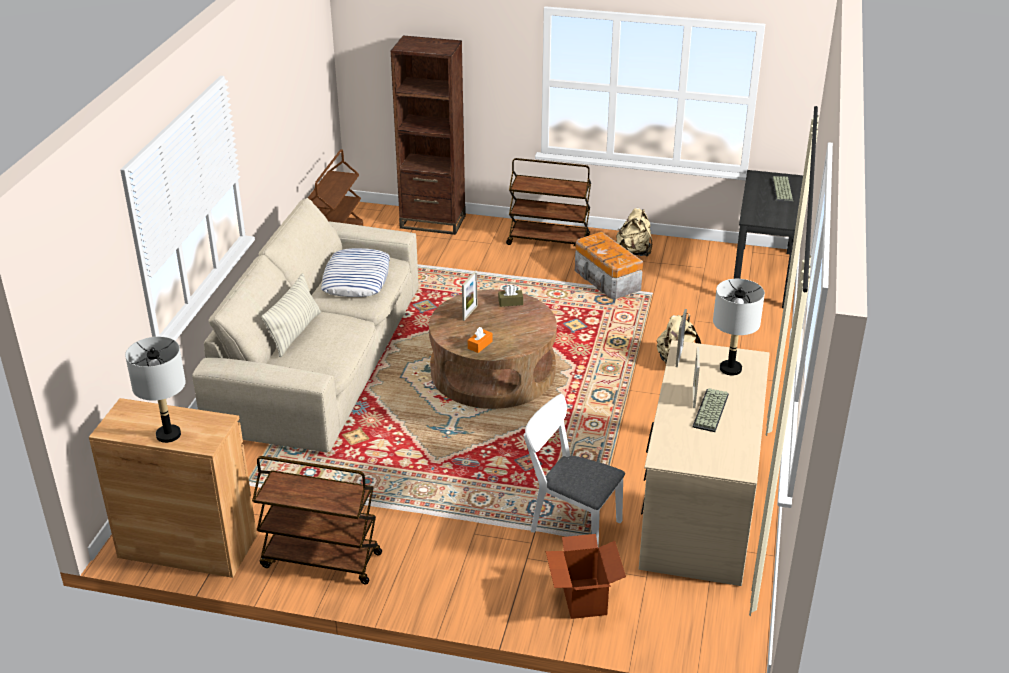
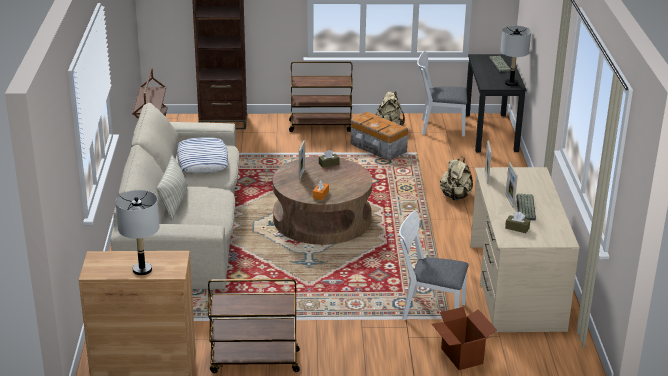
camera: 15 degrees left, 5 degrees down
(684, 440) = (517, 228): none -> brown tissue box
(697, 260) = (439, 127): none -> white chair
(730, 369) = (526, 180): grey table lamp -> grey table lamp (511, 84)

